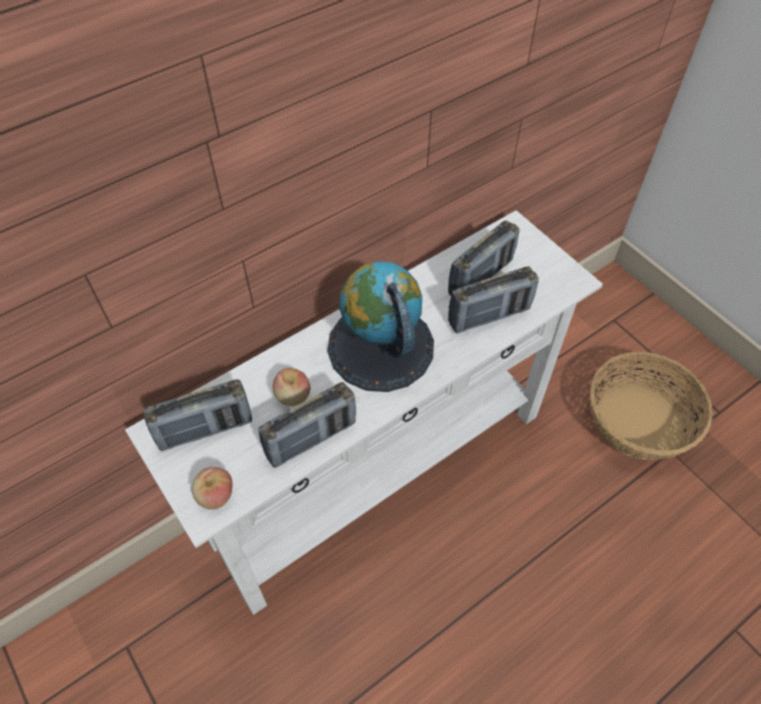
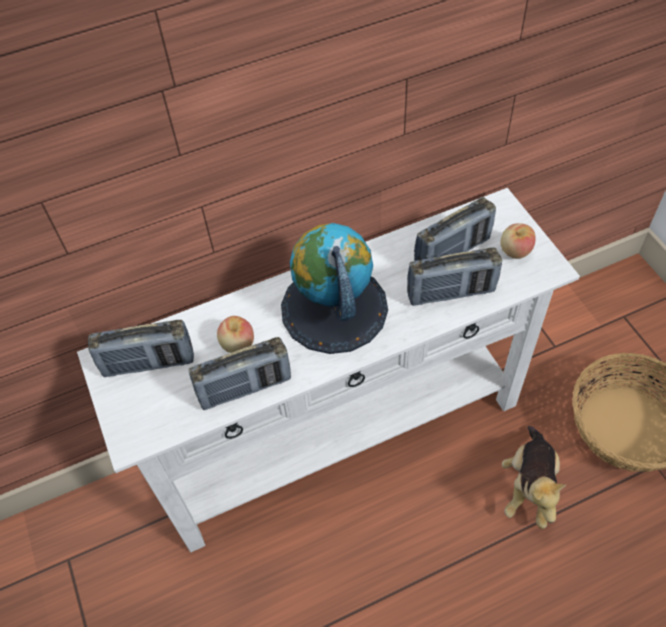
camera: 15 degrees right, 0 degrees up
(215, 496) = (143, 427): apple -> apple (515, 251)
(564, 490) = (529, 486): none -> plush toy

